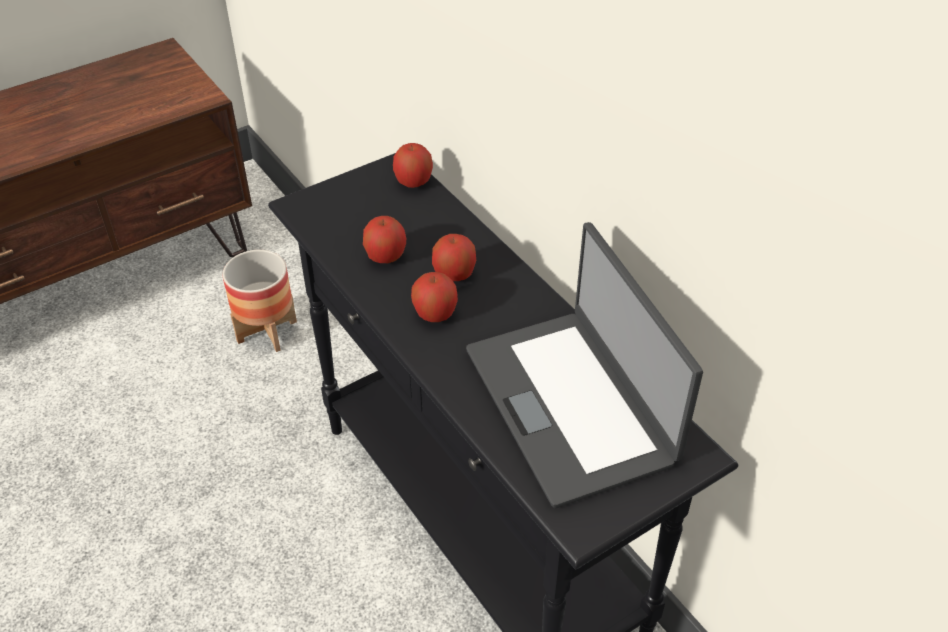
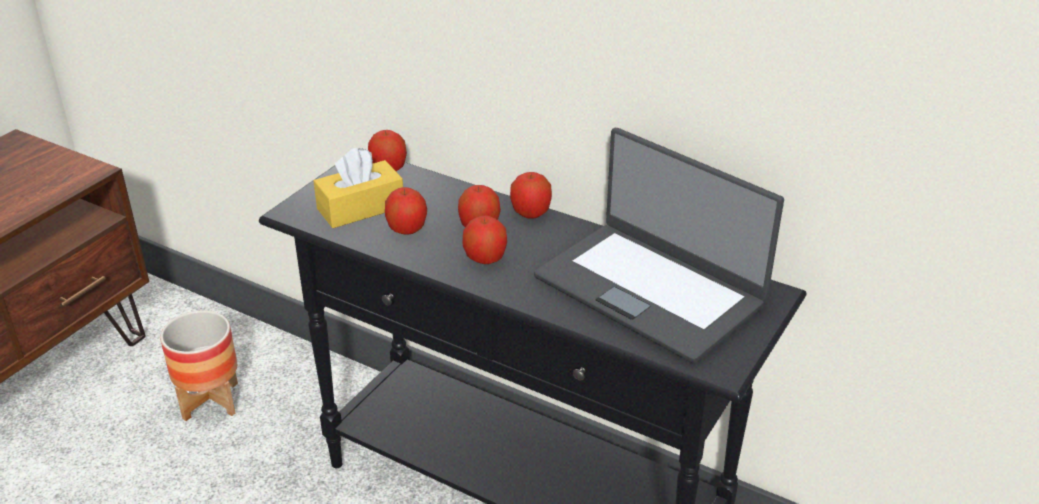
camera: 25 degrees left, 10 degrees down
(360, 219) = (360, 208): none -> yellow tissue box
(513, 274) = (530, 213): none -> apple

